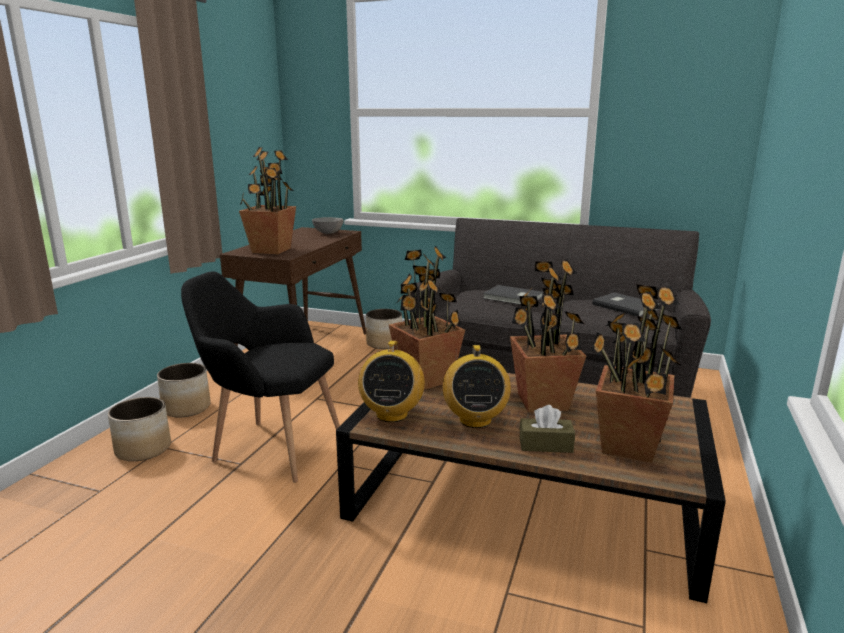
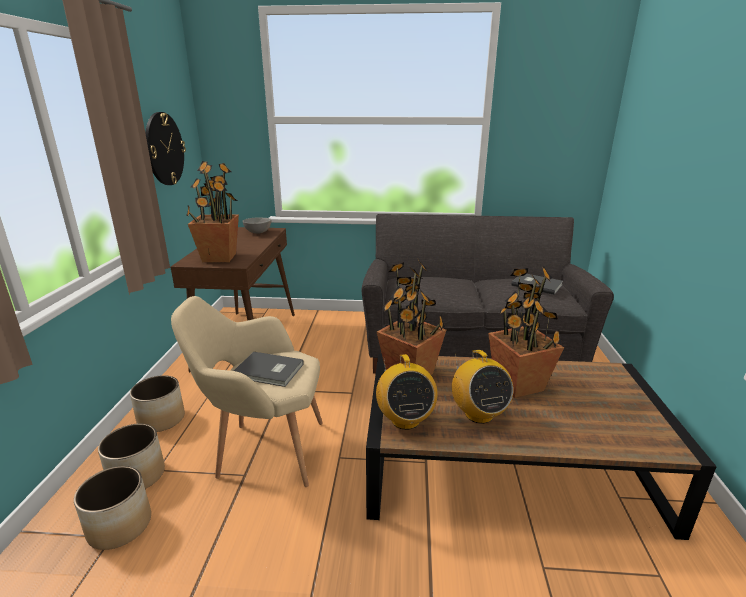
camera: 15 degrees left, 5 degrees up
(235, 138) = (164, 149): none -> wall clock
(269, 447) = (264, 451): black armchair -> beige armchair
(384, 343) = (314, 323): planter -> planter (120, 525)
(513, 298) = (445, 284): grey book -> grey book (269, 371)
(545, 445) = (551, 432): brown tissue box -> none
(627, 446) = (611, 422): potted plant -> none

